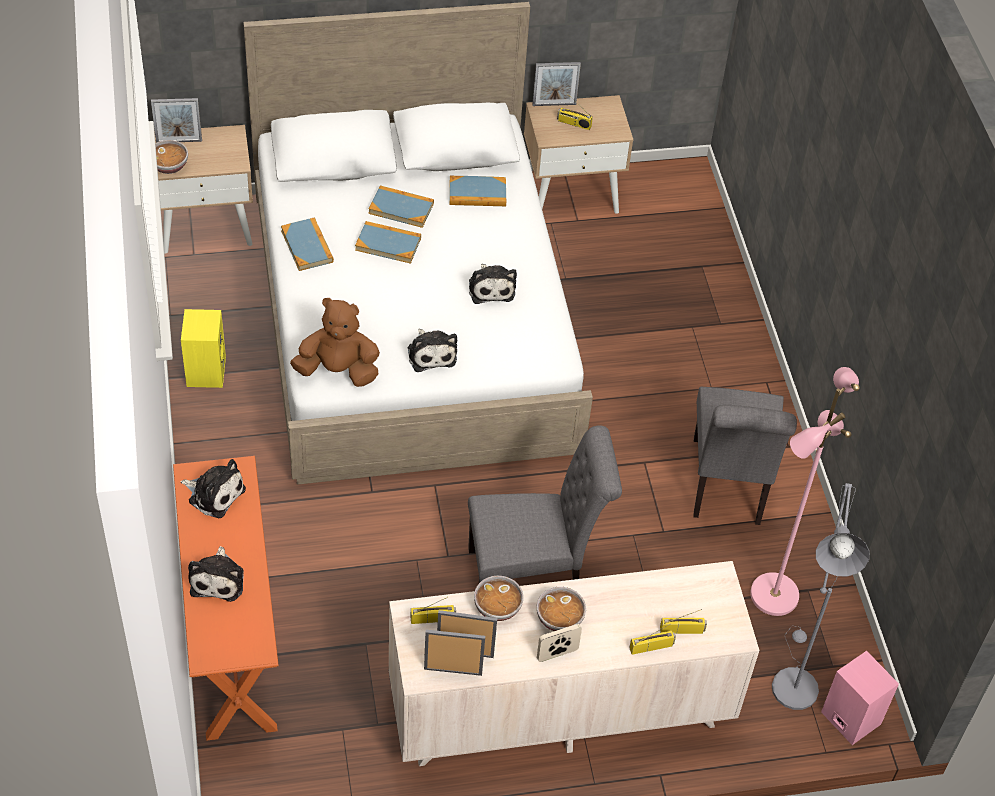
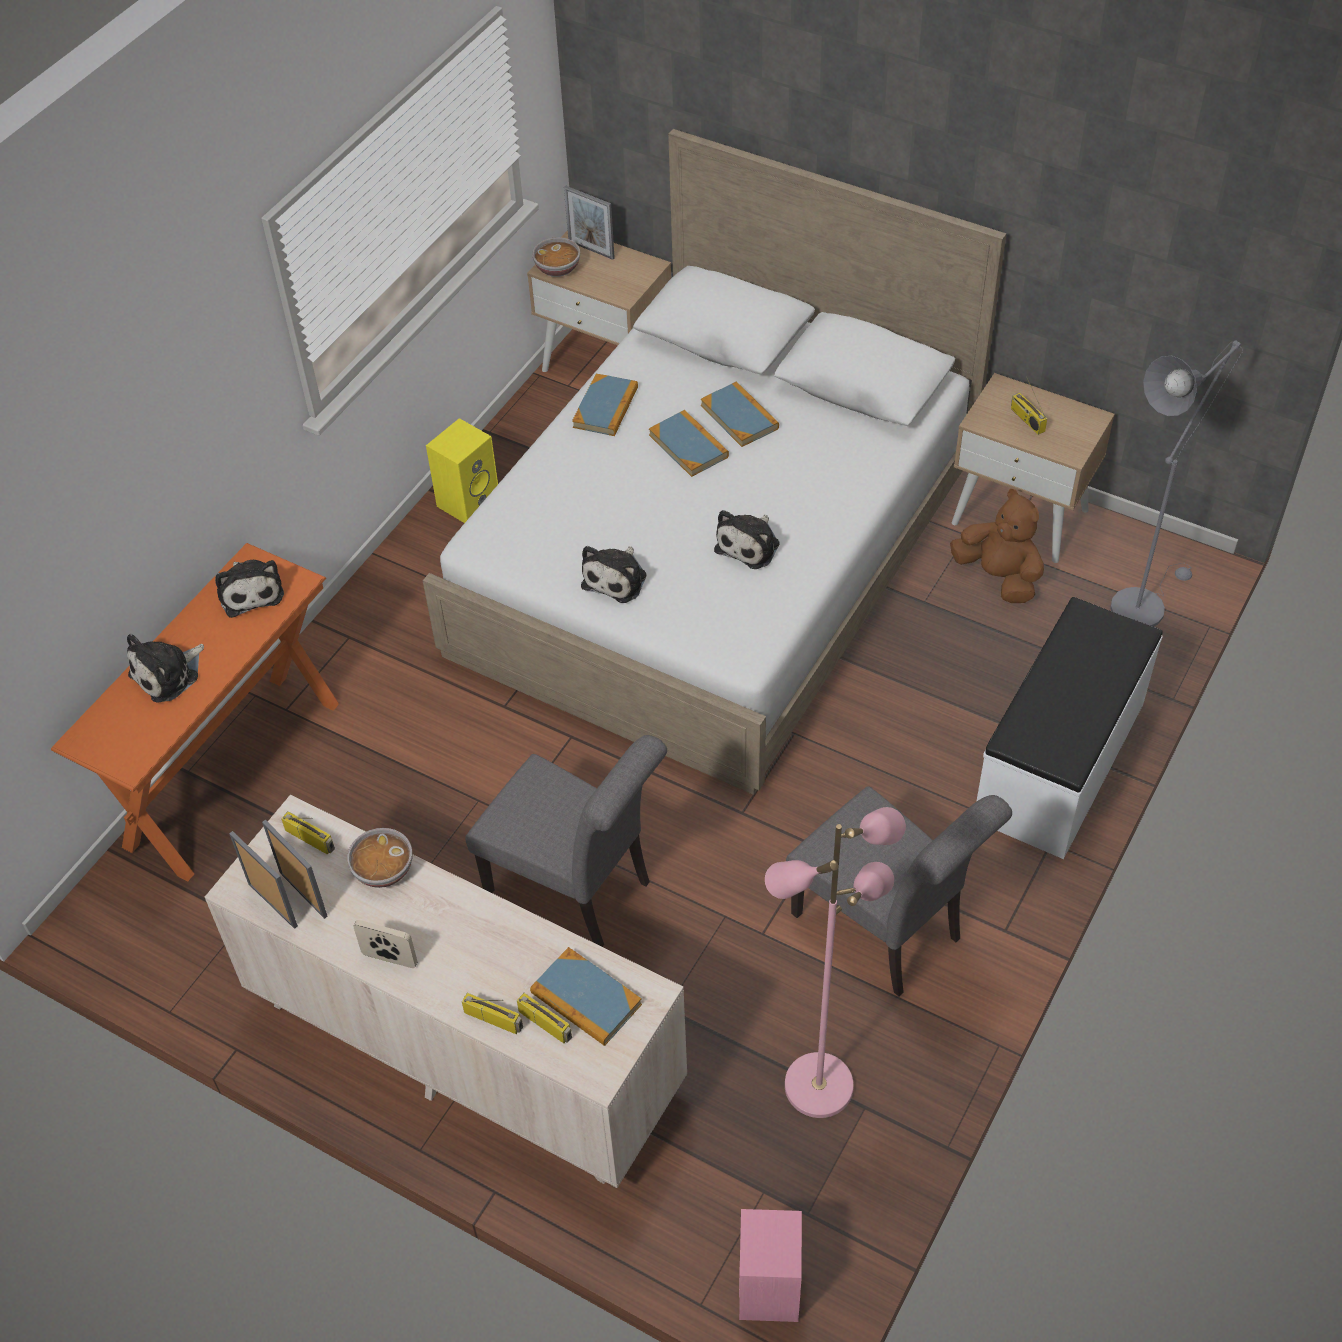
camera: 45 degrees right, 0 degrees up
(338, 370) = (508, 545): brown plush toy -> brown plush toy (998, 577)
(477, 194) = (837, 441): book -> book (586, 999)
(554, 104) = (1024, 389): picture frame -> none
(559, 619) = (431, 924): bowl -> none
(727, 487) = (885, 931): grey chair -> grey chair turned 90 degrees counterclockwise
(729, 332) = (1061, 762): none -> white bench
(793, 680) = (745, 1196): grey floor lamp -> grey floor lamp (1142, 602)

